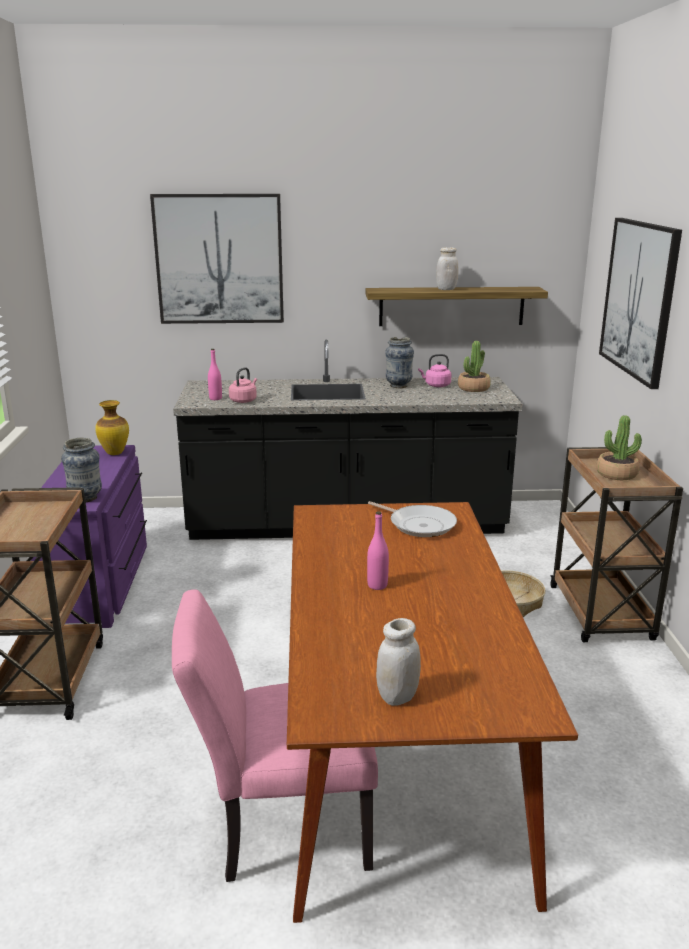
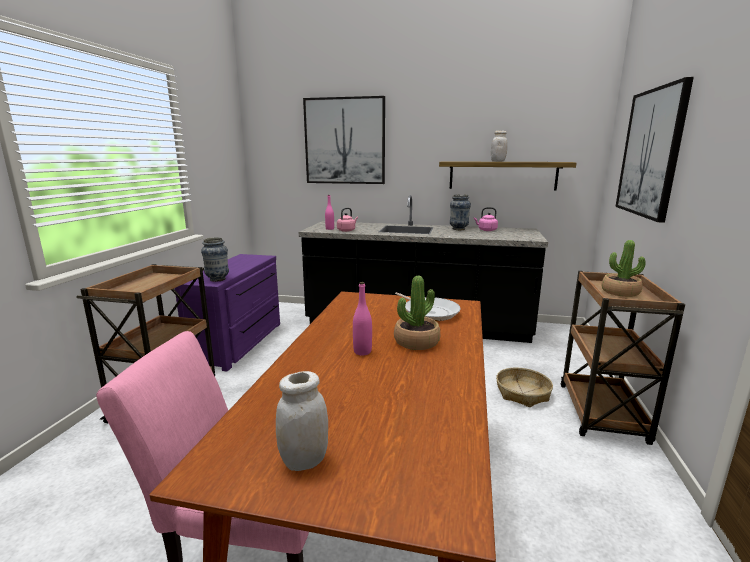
camera: 15 degrees right, 5 degrees down
(114, 453) = (259, 258): vase -> none
(473, 388) = (513, 232): potted plant -> potted plant (416, 342)

